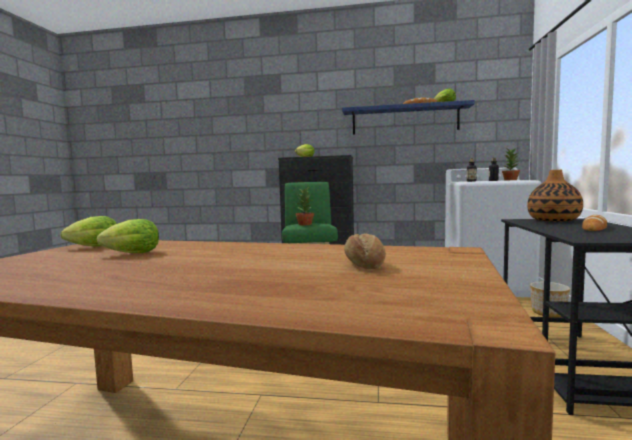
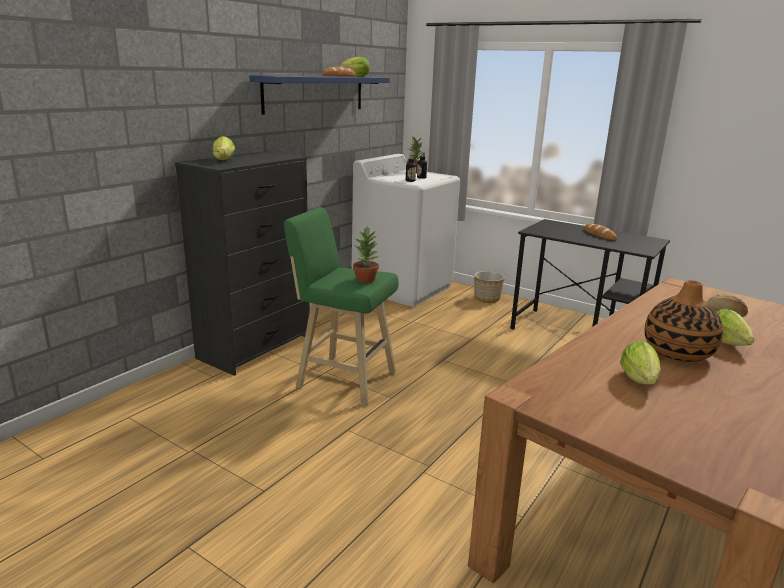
camera: 65 degrees left, 15 degrees up
(91, 247) = (572, 402): lettuce -> lettuce (729, 344)
(553, 220) = (550, 228): vase -> vase (677, 352)

